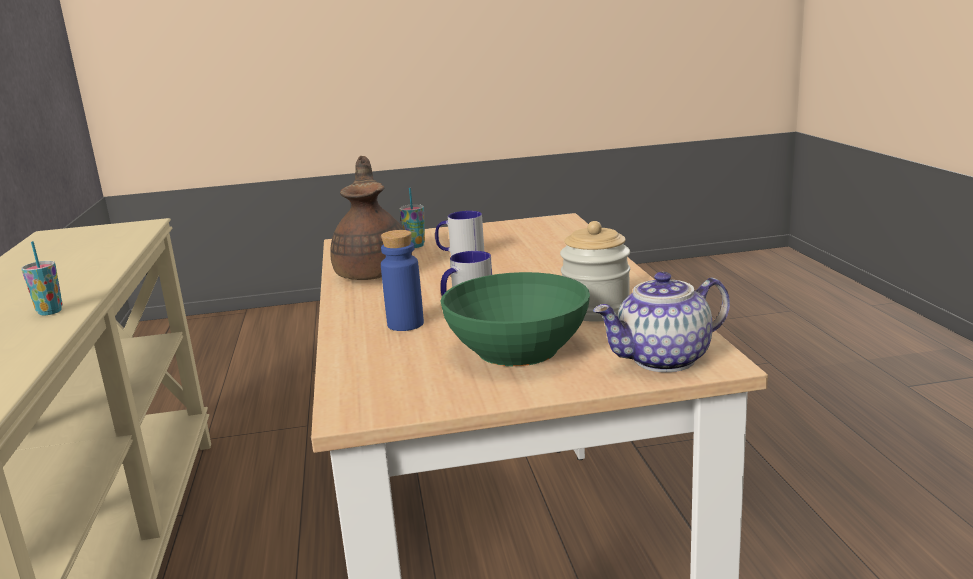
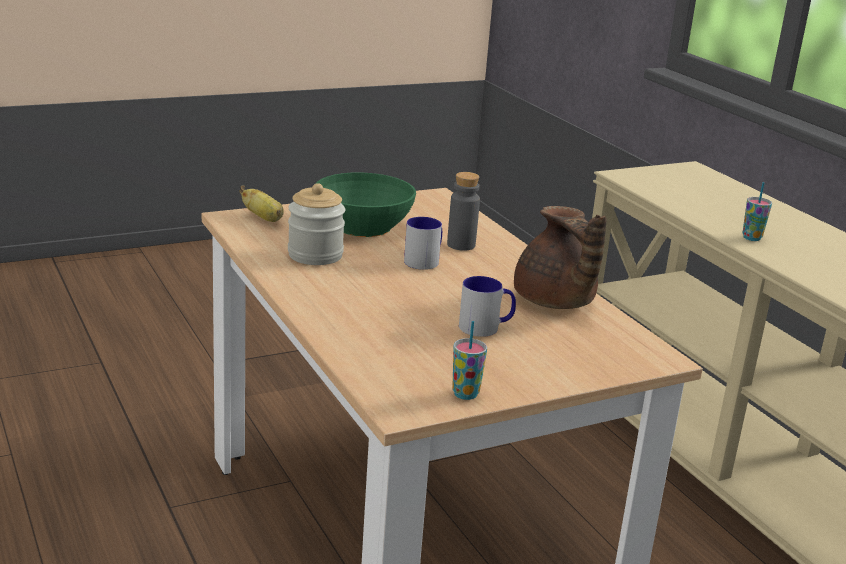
camera: 160 degrees right, 5 degrees up
(405, 324) = (461, 245): blue bottle -> grey bottle
(415, 245) = (559, 347): cup -> cup (465, 394)
(664, 360) = (264, 218): teapot -> banana

